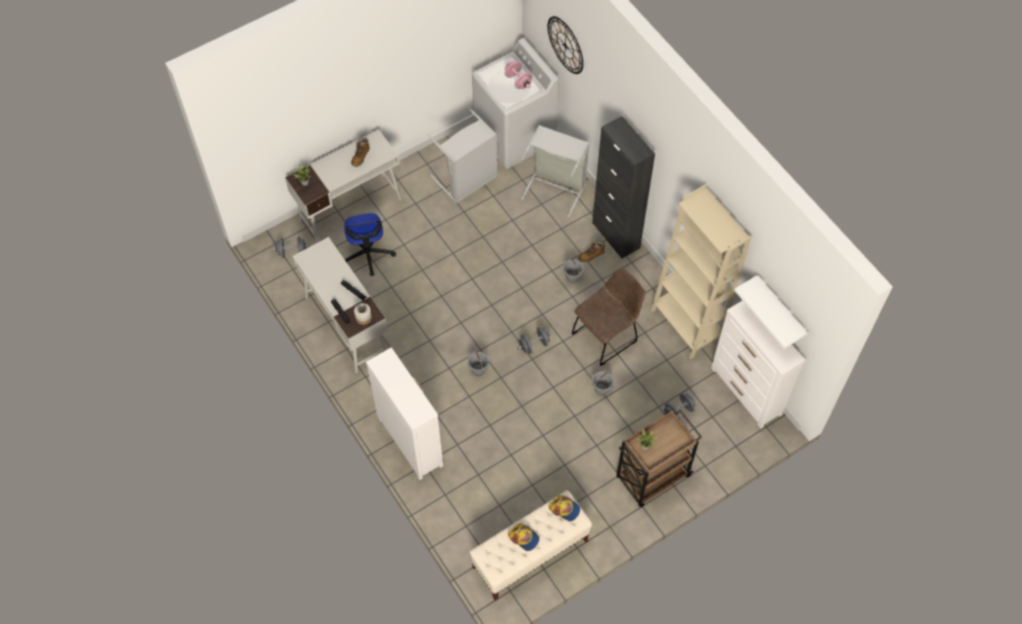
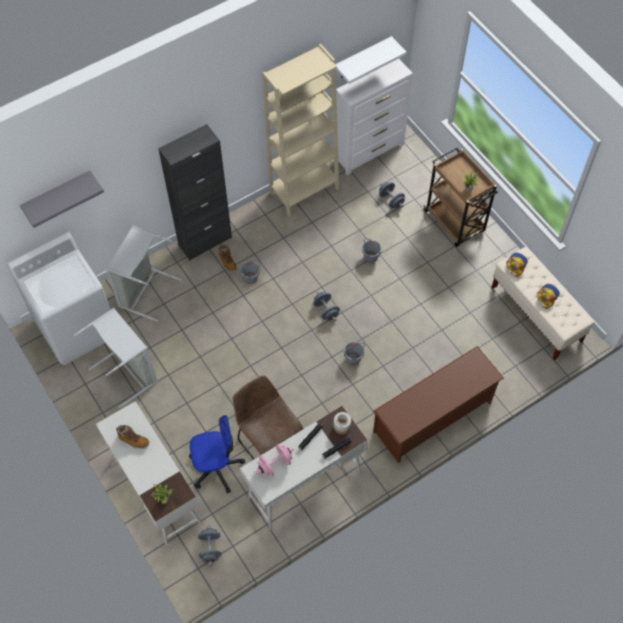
camera: 90 degrees left, 0 degrees up
(409, 440) = (433, 417): white dresser -> brown shoe rack
(518, 81) = (60, 274): pink dumbbell -> pink dumbbell (275, 464)
(565, 45) = (58, 195): wall clock -> grey shelf
(607, 335) = (315, 251): brown chair -> brown chair (268, 441)

